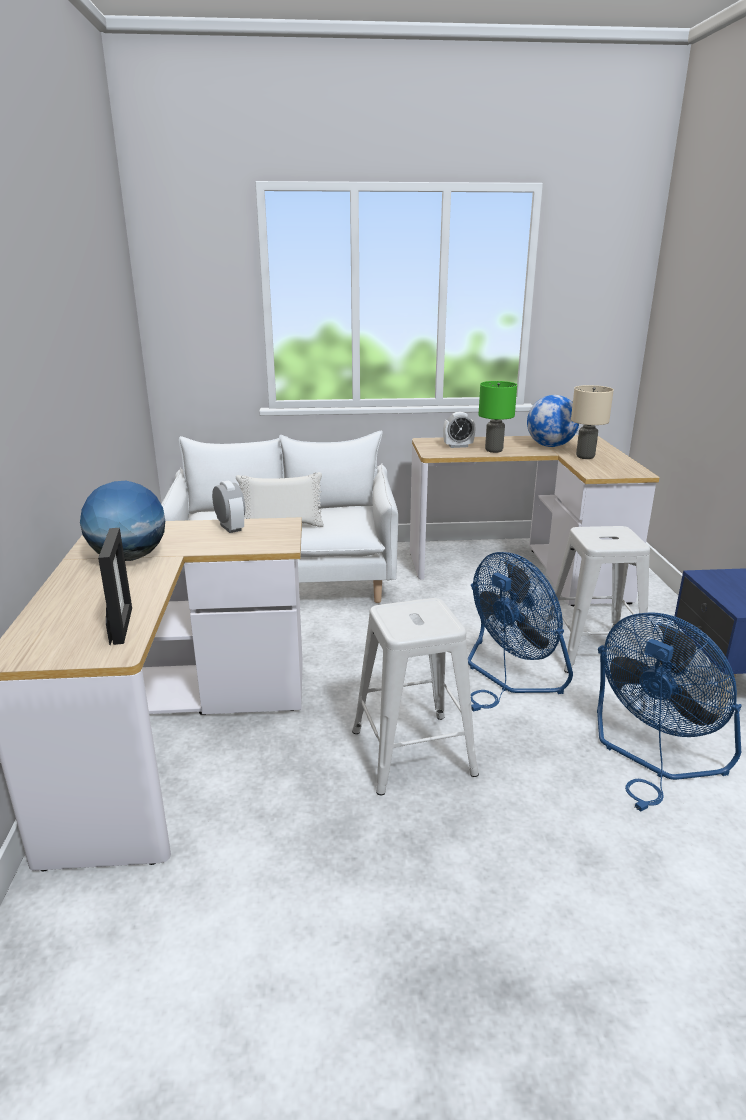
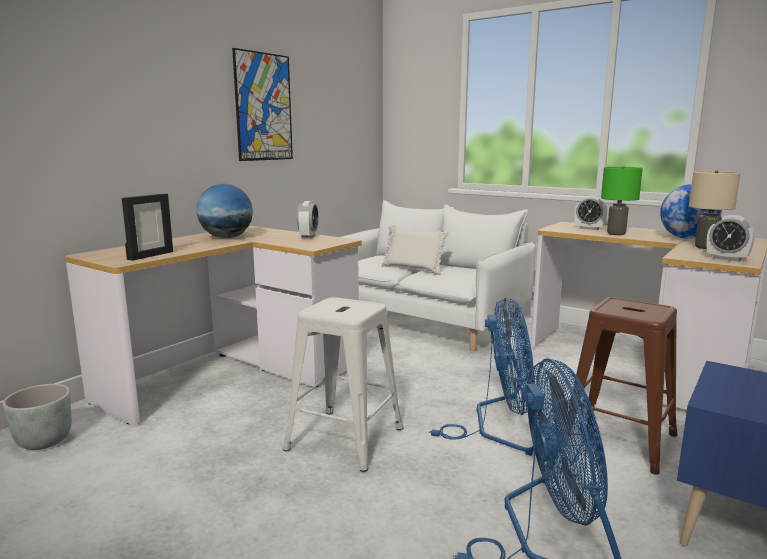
camera: 40 degrees right, 10 degrees down
(68, 339) = (263, 107): none -> picture
(81, 953) = (44, 442): none -> grey planter
(592, 650) = (618, 439): white stool -> brown stool
(623, 470) = (727, 259): none -> alarm clock

